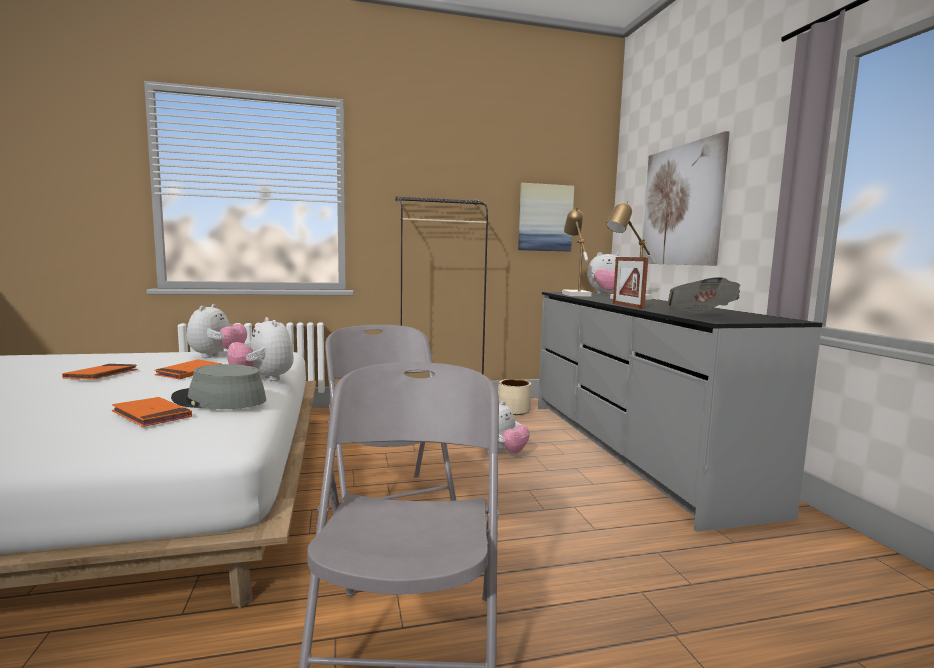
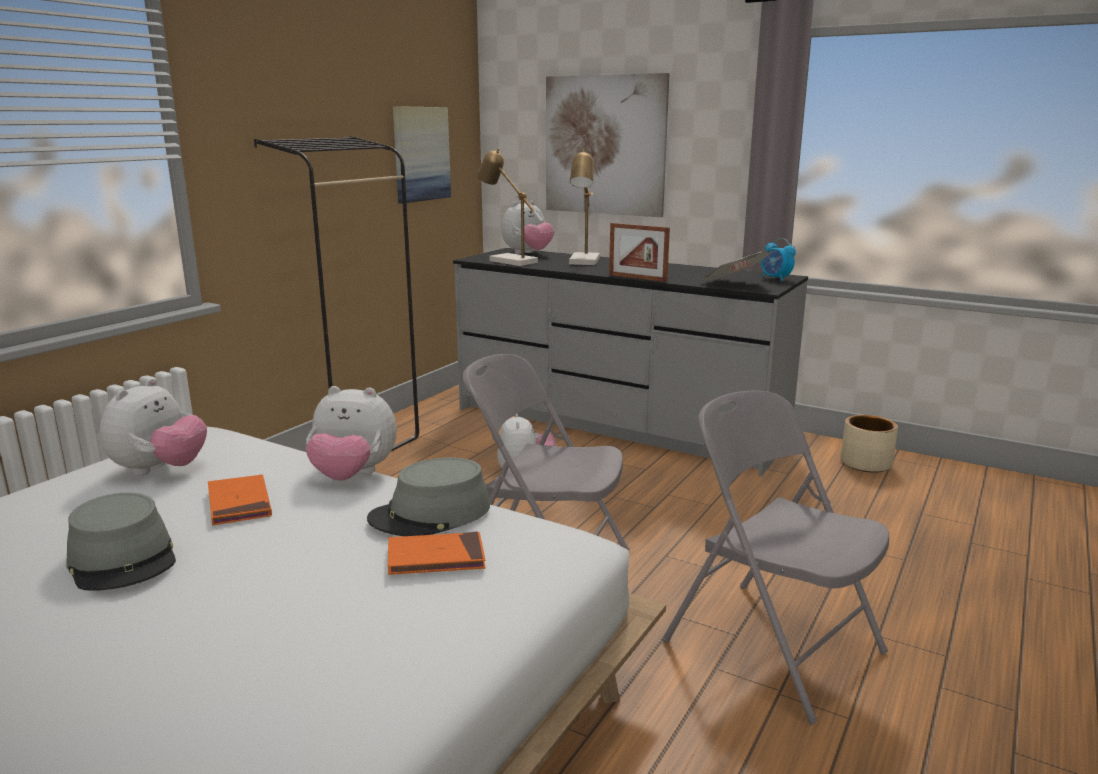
camera: 45 degrees left, 10 degrees up
(101, 375) = (123, 559): orange book -> grey hat
(217, 356) = (160, 470): plush toy -> plush toy turned 60 degrees clockwise
(513, 411) = (442, 421): beige planter -> beige planter (866, 463)
(768, 319) = (775, 279): none -> alarm clock

